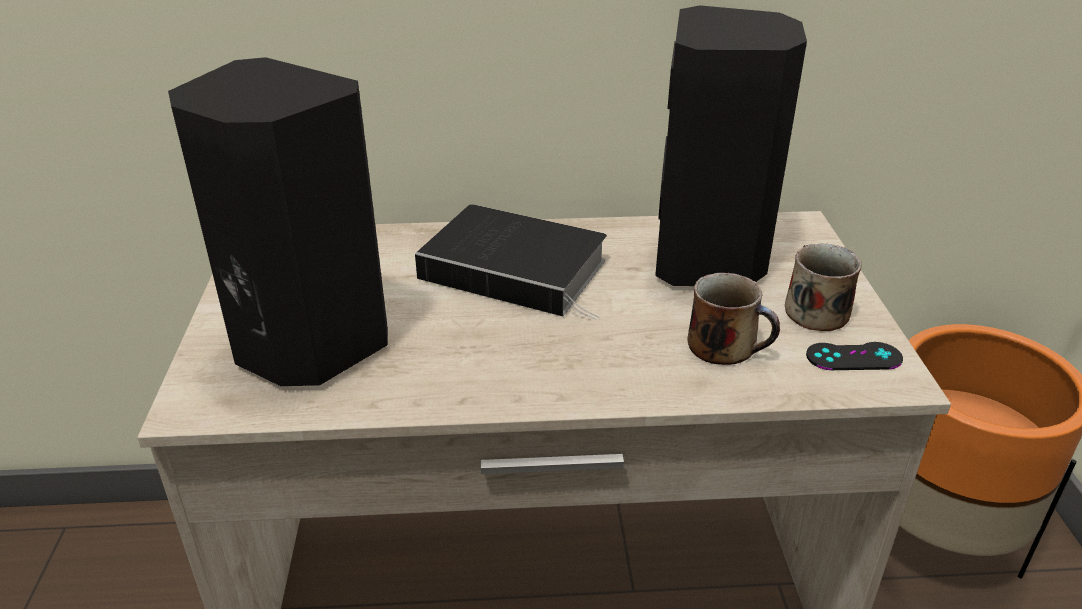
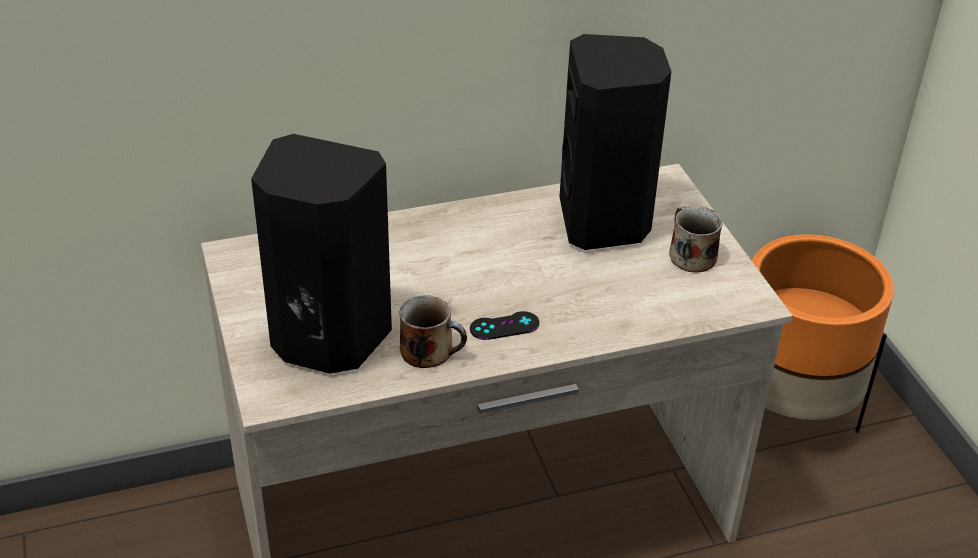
camera: 15 degrees left, 5 degrees up
(519, 269) = (460, 250): book -> none
(725, 345) = (635, 294): mug -> mug (430, 350)
(853, 357) = (724, 290): black game controller -> black game controller (504, 326)

